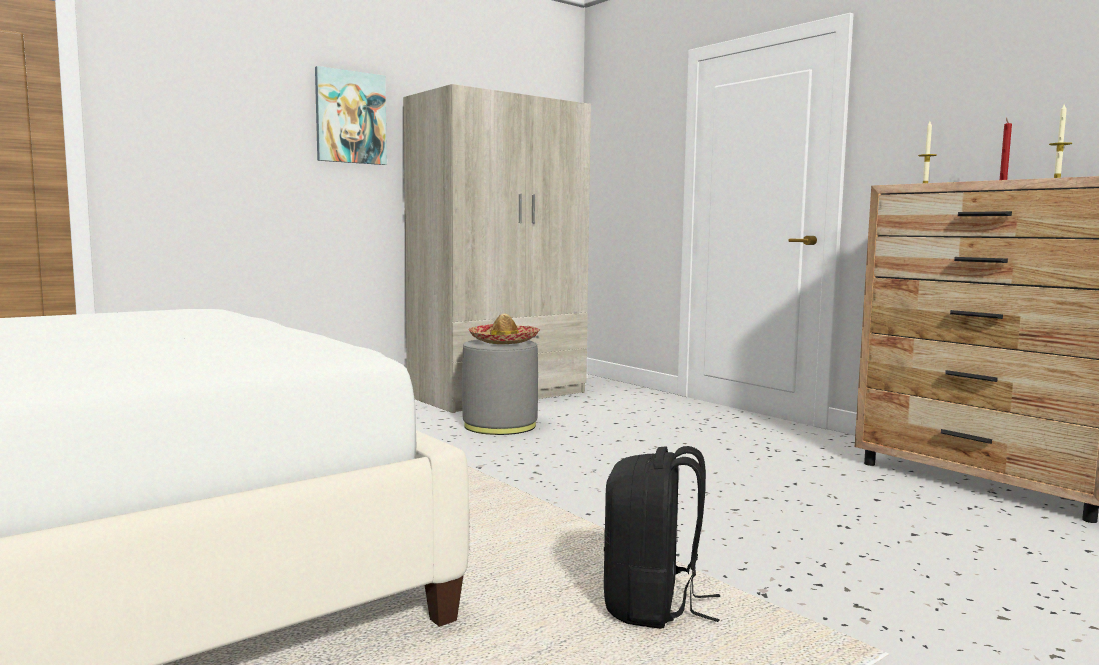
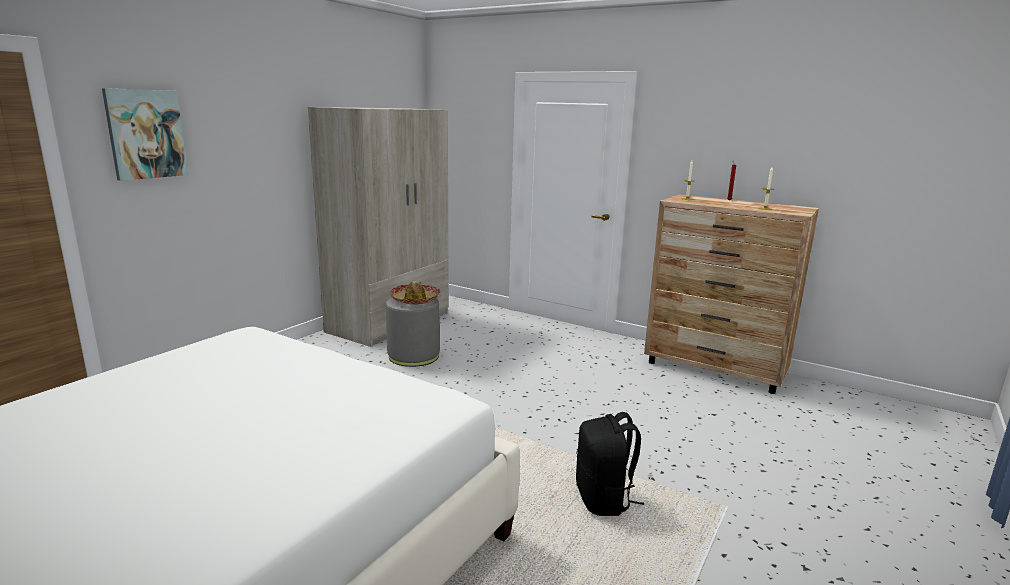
camera: 20 degrees left, 10 degrees up
(350, 117) = (269, 127): picture -> picture (146, 134)

